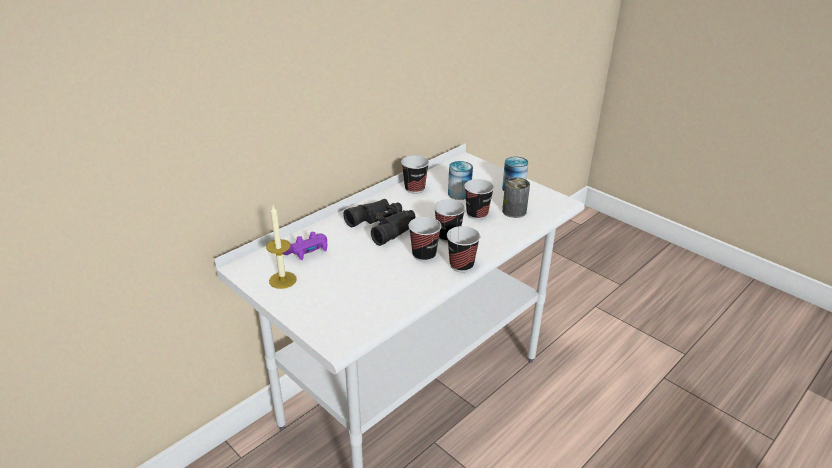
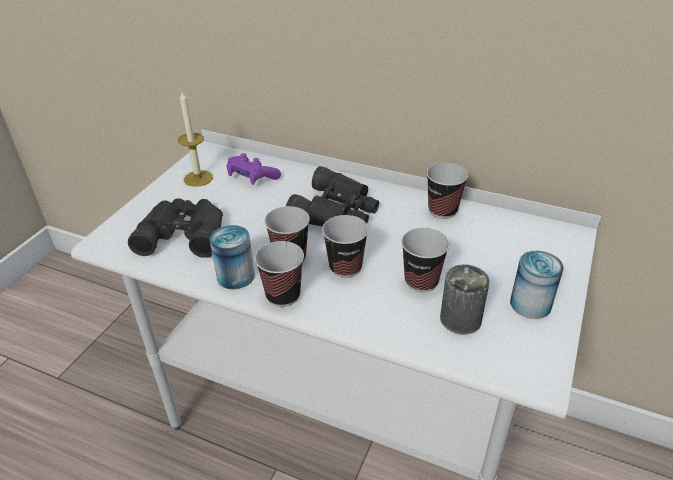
camera: 70 degrees right, 5 degrees up
(358, 298) = (184, 232): none -> black binoculars
(459, 193) = (464, 251): can -> can (235, 276)

